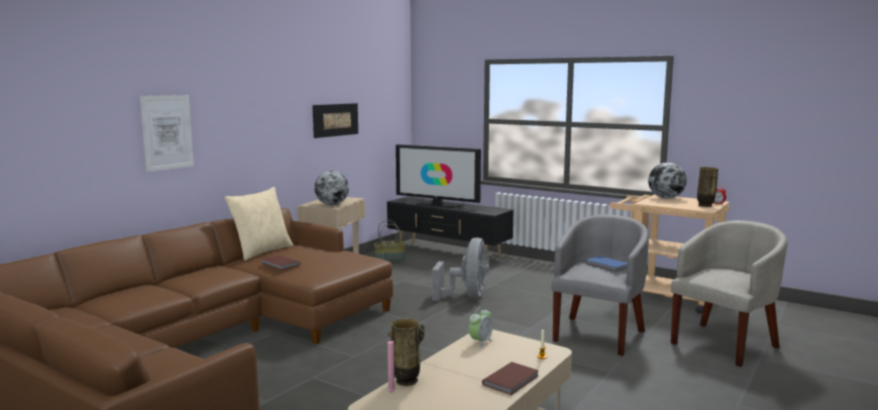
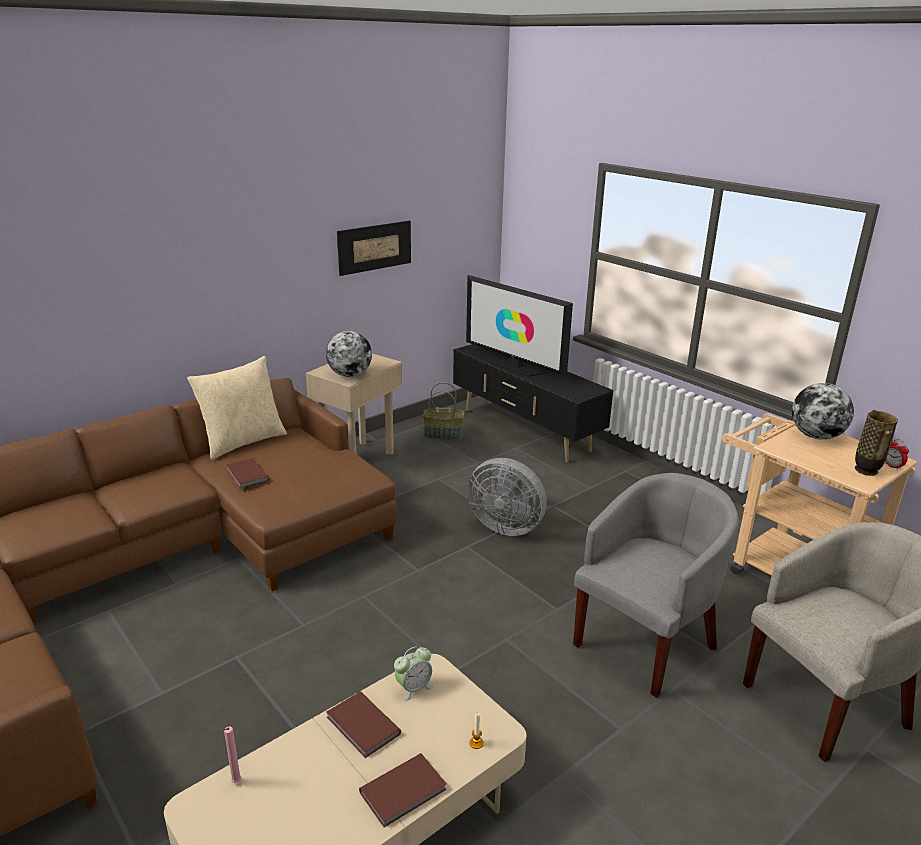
camera: 15 degrees right, 15 degrees up
(167, 132) = (113, 291): picture -> none
(406, 381) = (269, 760): vase -> none
(460, 360) = (362, 727): none -> brown book
(467, 296) = (506, 525): grey fan -> grey fan turned 90 degrees clockwise
(607, 266) = (665, 561): blue book -> none

